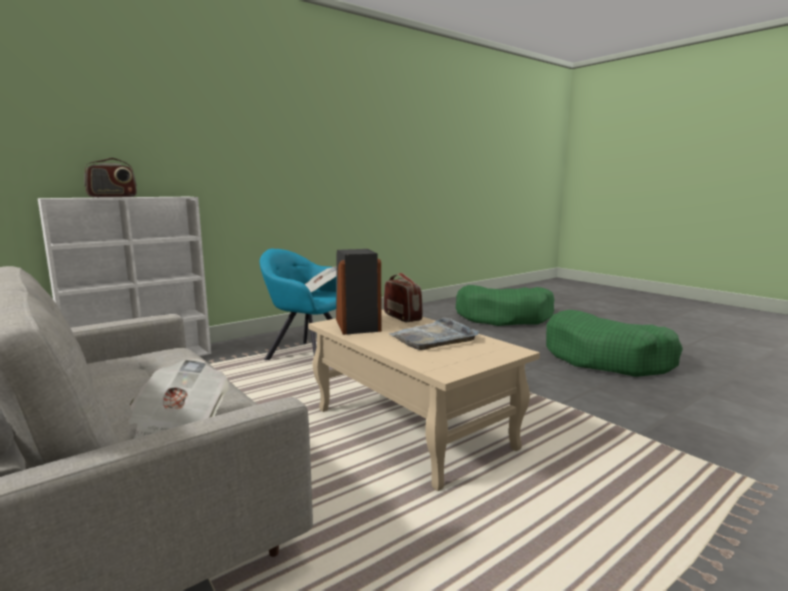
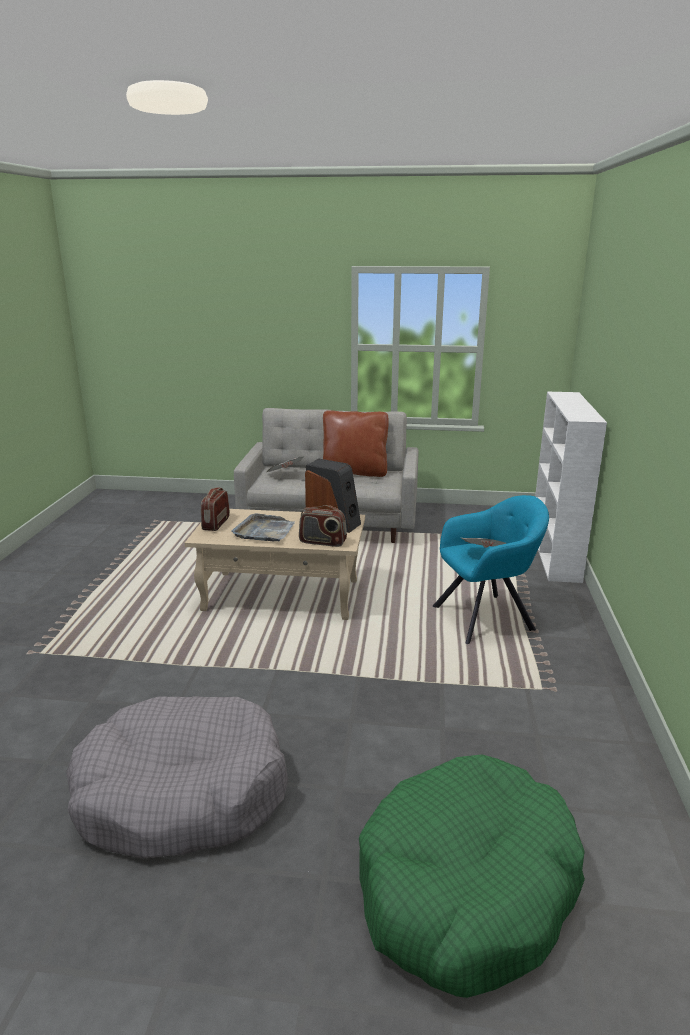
camera: 135 degrees right, 10 degrees up
(105, 386) = (354, 473): none -> brown pillow
(112, 197) = (573, 403): radio -> radio (215, 523)
(607, 359) = (182, 793): green dog bed -> grey dog bed

